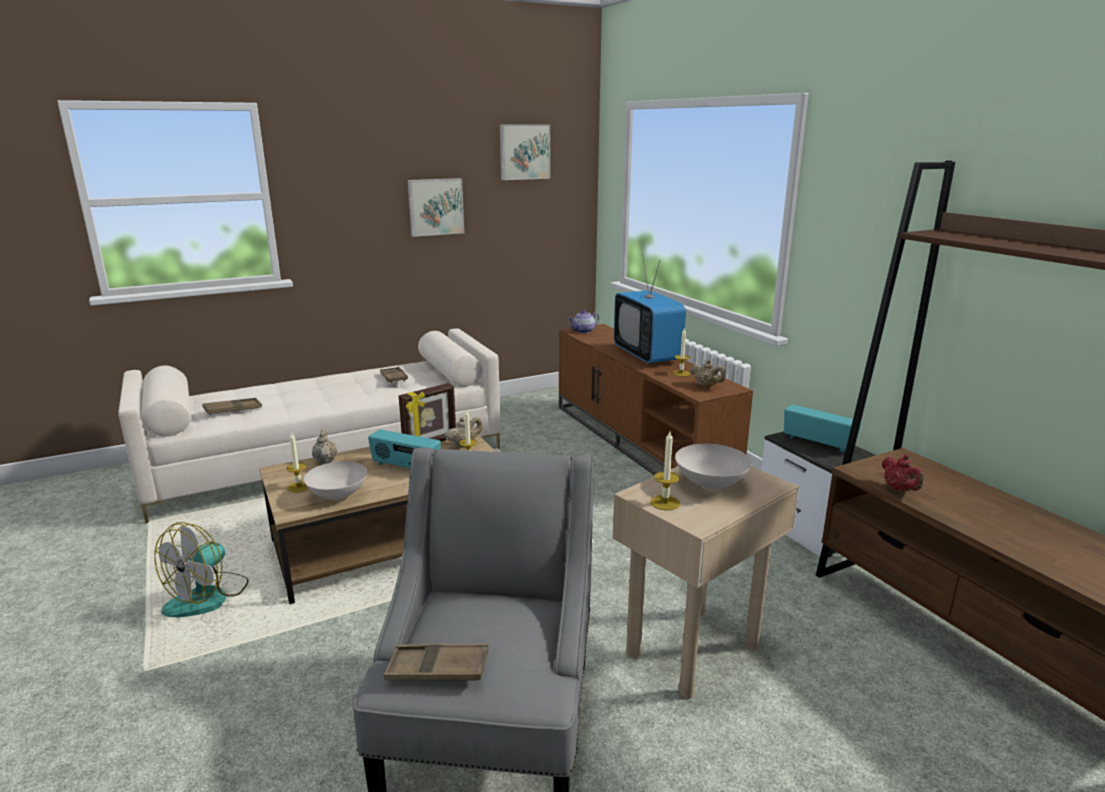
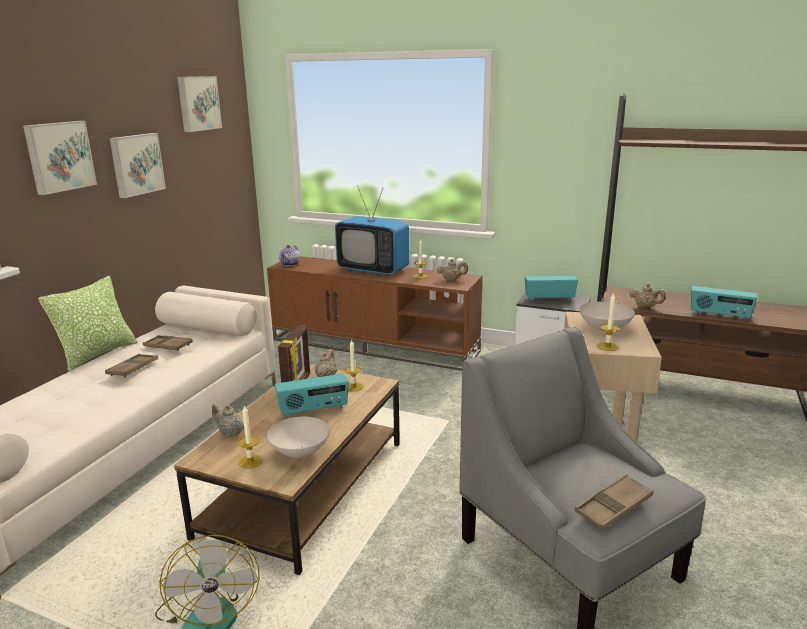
camera: 40 degrees left, 0 degrees up
(233, 409) = (44, 427): brown tray -> brown tray (133, 368)
(347, 370) = (97, 354): none -> pillow
(350, 192) = (59, 156): none -> picture
(899, 489) = (645, 307): red teapot -> beige teapot
(999, 540) = (719, 316): none -> radio

